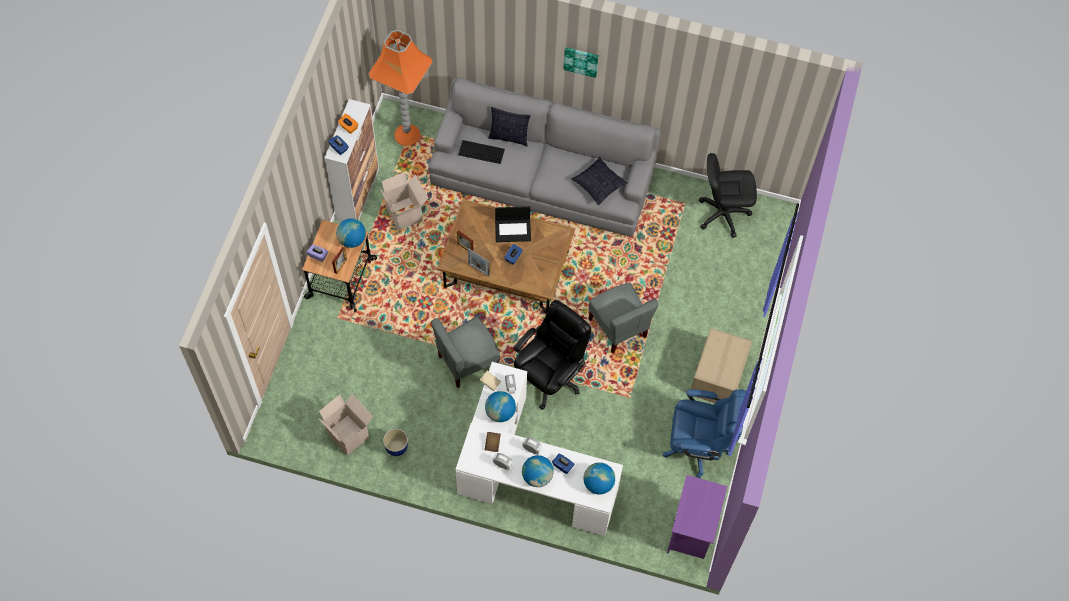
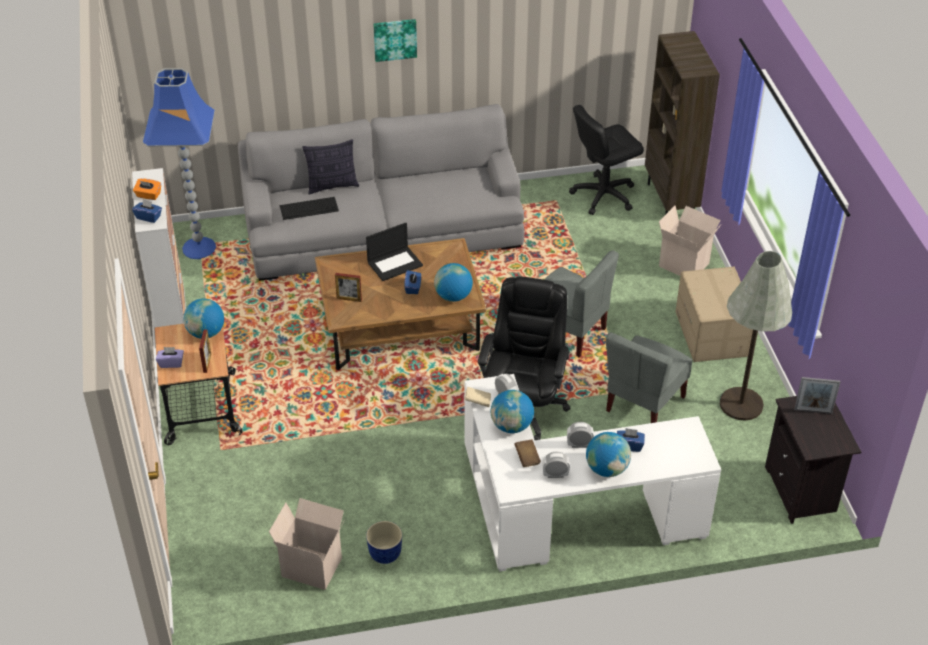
camera: 25 degrees left, 20 degrees down
(405, 214) = (243, 319): cardboard box -> cardboard box (685, 264)
(407, 135) = (199, 248): orange floor lamp -> blue floor lamp
(467, 362) = (415, 431): grey chair -> grey chair (643, 404)
(478, 269) = (379, 313): picture frame -> picture frame (813, 411)
(598, 184) = (463, 191): pillow -> none
(598, 484) = (685, 446): globe -> globe (453, 296)
(691, 532) = (802, 491): purple nightstand -> black nightstand
(698, 445) = (741, 404): blue office chair -> grey floor lamp
(771, 242) = (671, 201): none -> brown bookcase

